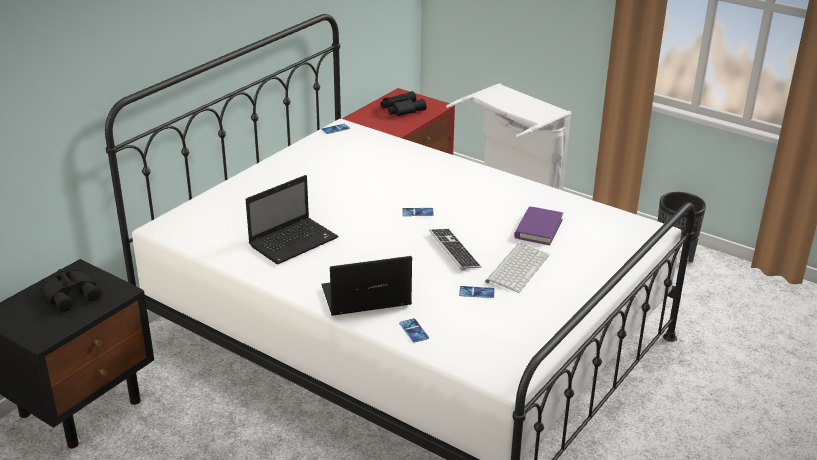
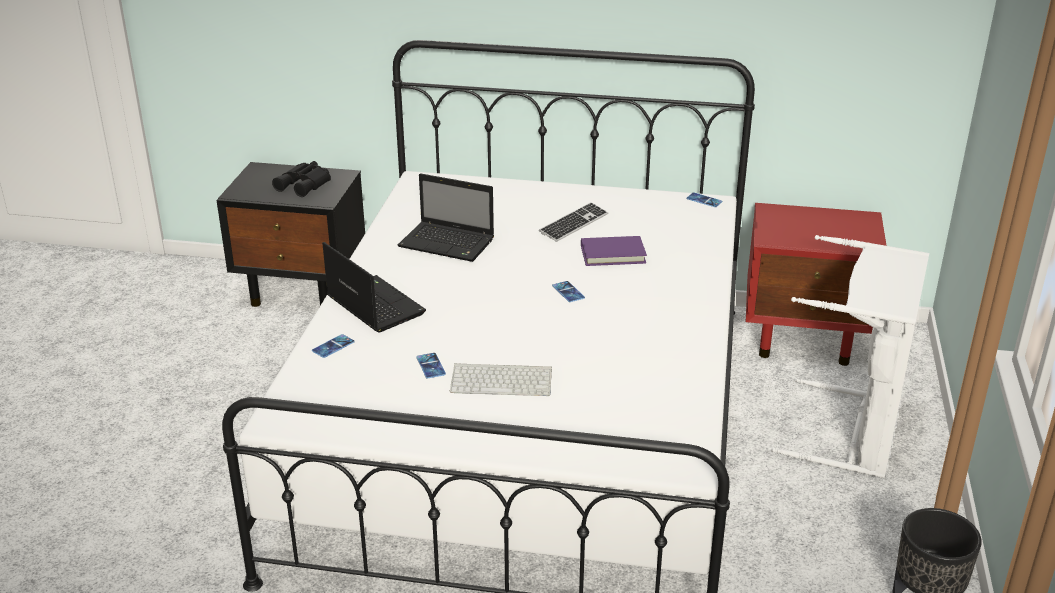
camera: 65 degrees right, 0 degrees up
(401, 109) = (826, 228): black binoculars -> none
(454, 250) = (506, 332): keyboard -> keyboard (574, 224)
(538, 229) = (605, 376): purple book -> purple book (613, 254)

